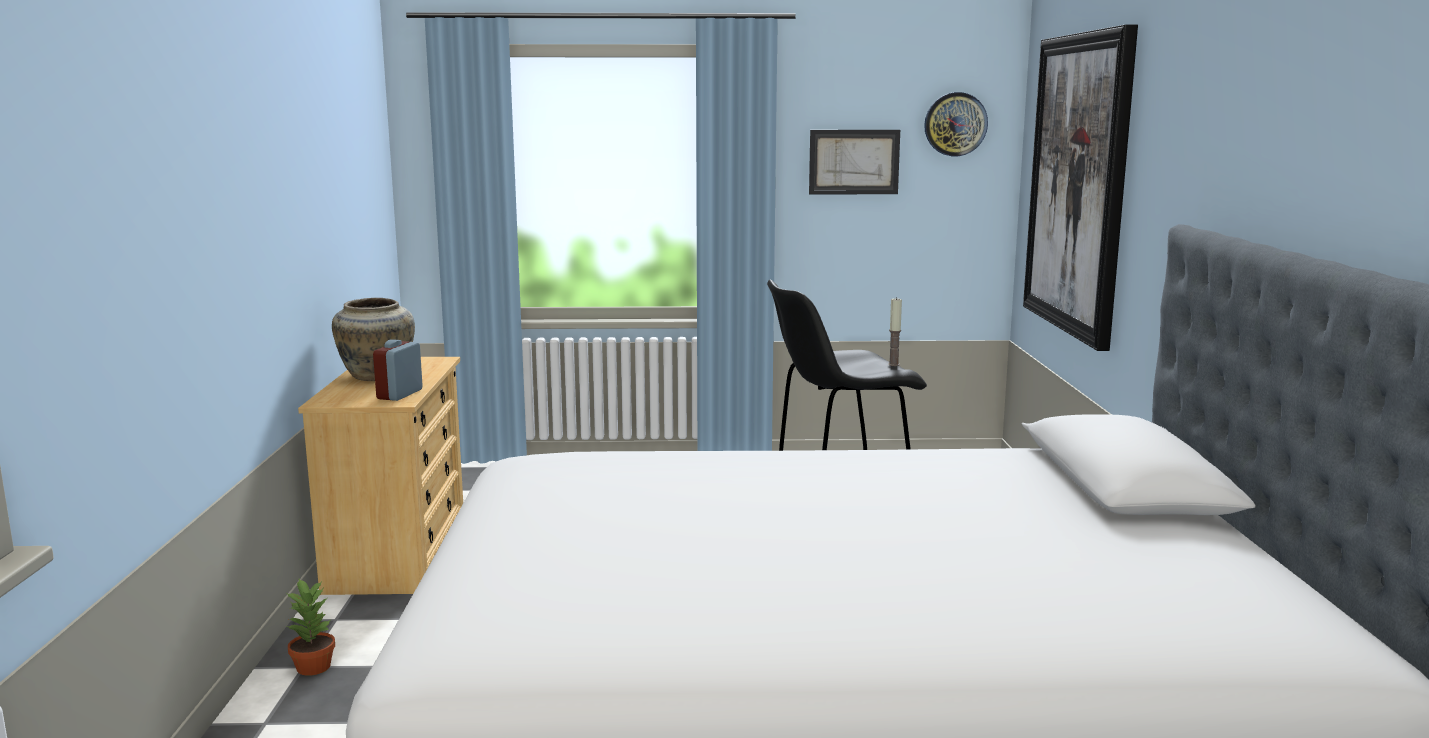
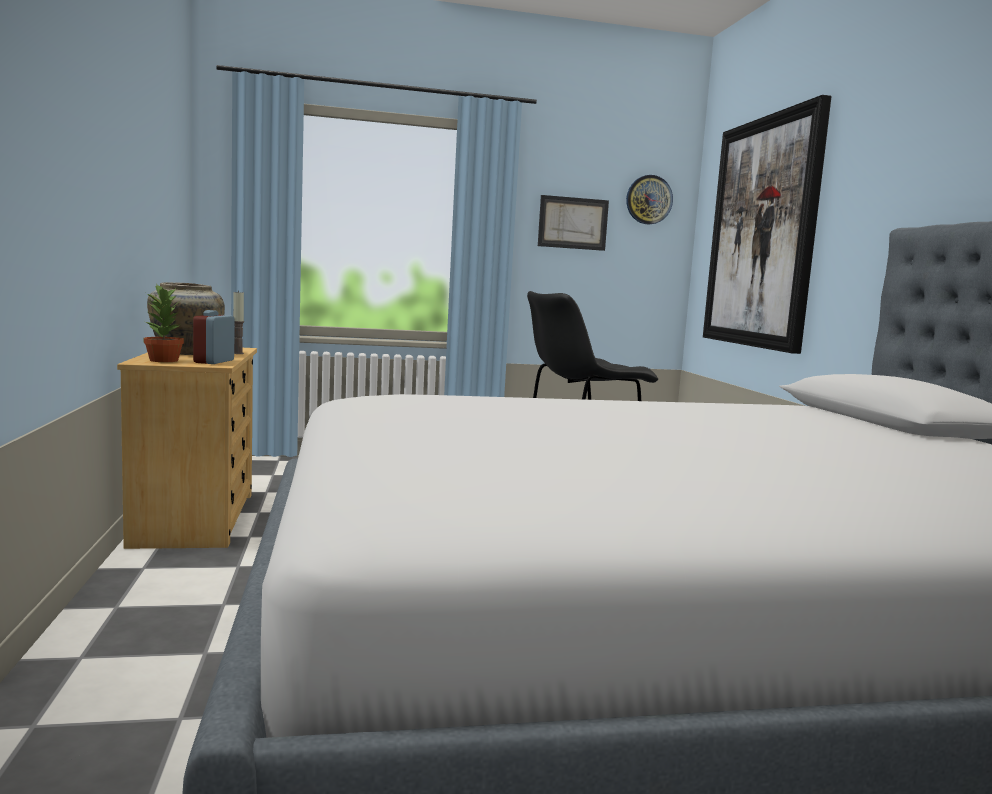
camera: 10 degrees left, 5 degrees down
(314, 667) = (128, 606): potted plant -> potted plant (164, 360)
(893, 364) = (626, 365): candle -> candle (238, 353)

